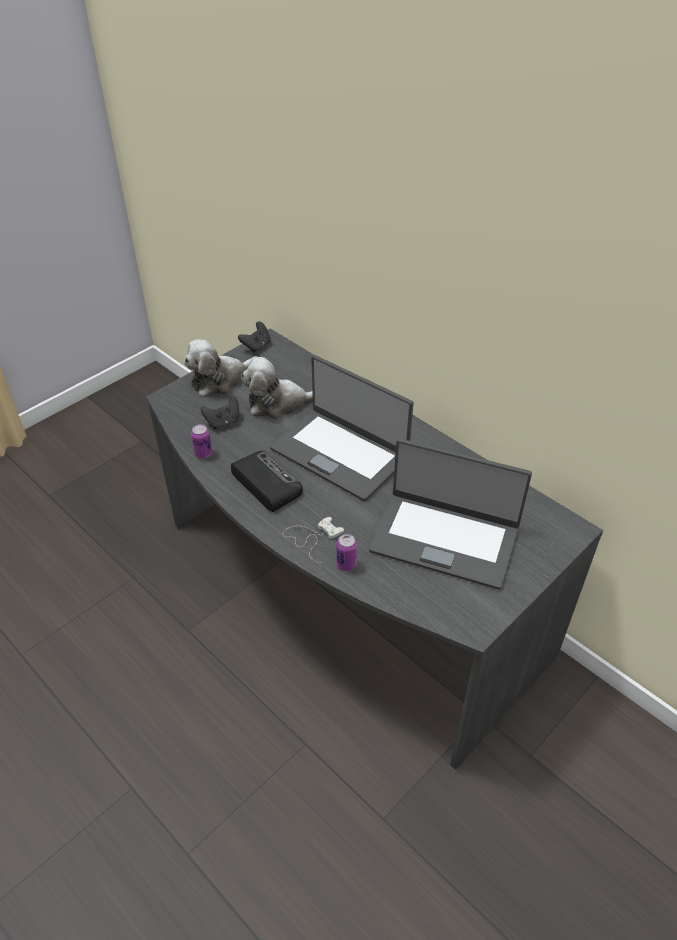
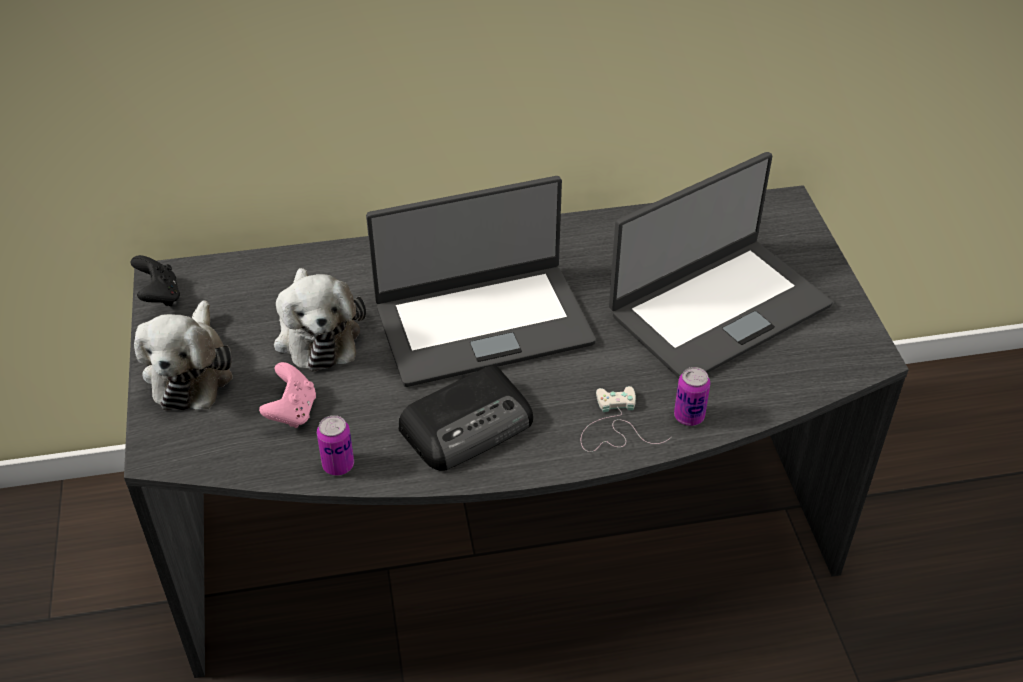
camera: 55 degrees left, 0 degrees up
(223, 422) = (292, 412): black game controller -> pink game controller
(265, 483) = (469, 425): radio -> radio turned 150 degrees clockwise
(278, 403) = (317, 334): plush toy -> plush toy turned 45 degrees counterclockwise

